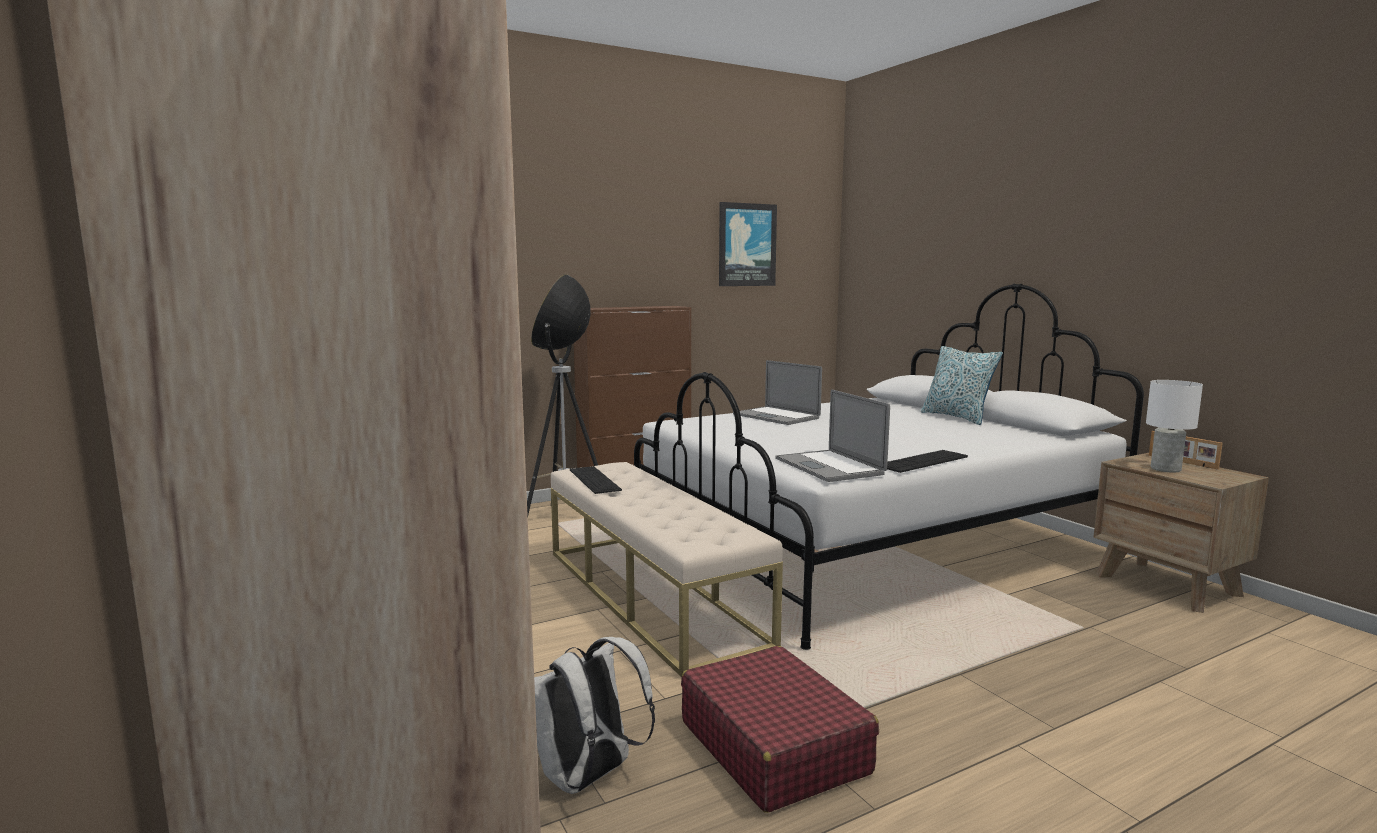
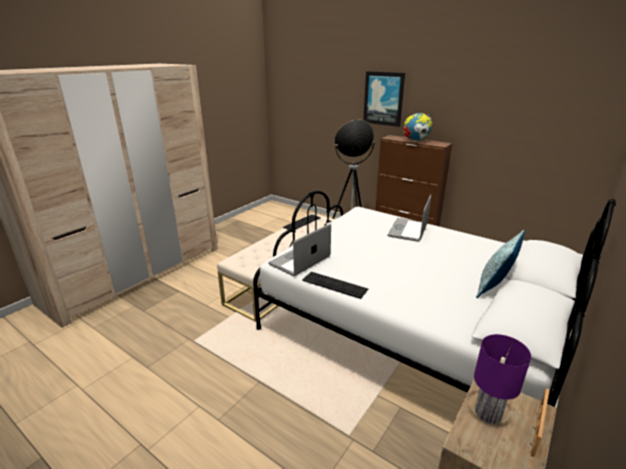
camera: 65 degrees right, 15 degrees up
(587, 778) = (155, 304): white backpack -> none
(637, 307) = (416, 141): none -> globe
(746, 245) = (524, 107): picture -> picture (383, 98)
(773, 746) = (181, 336): red suitcase -> none
(1166, 469) = (488, 414): white table lamp -> purple table lamp

